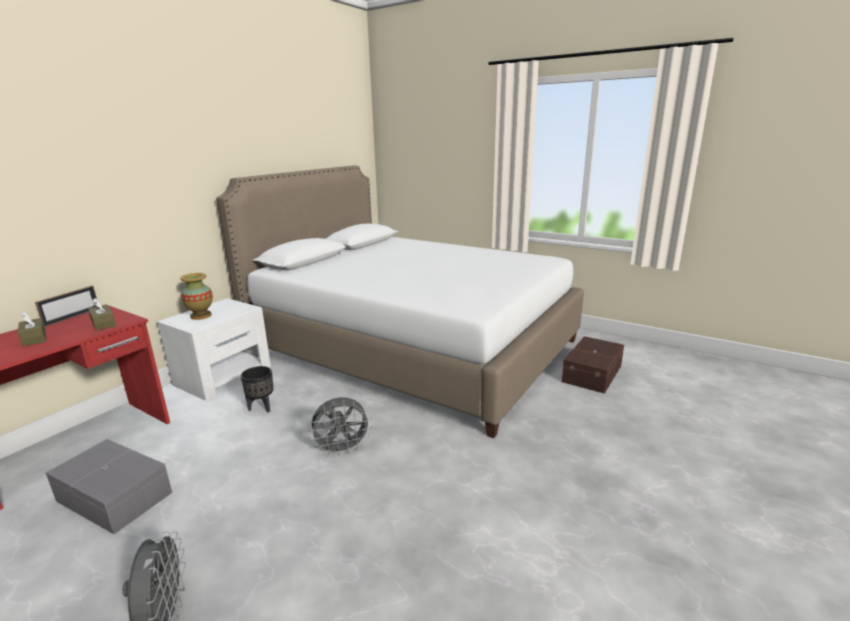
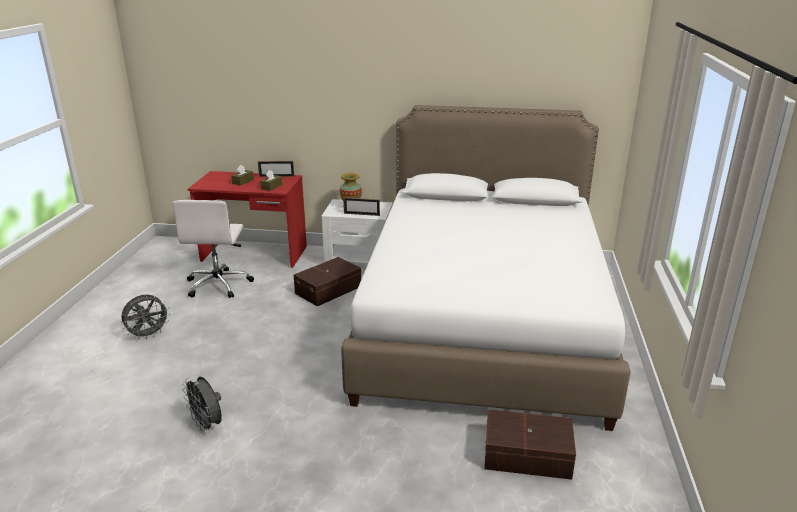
camera: 65 degrees right, 5 degrees up
(113, 498) = (219, 284): grey storage box -> white office chair
(229, 314) = (361, 214): none -> picture frame
(262, 407) = (329, 290): black planter -> brown storage box
(342, 449) = (297, 339): grey fan -> grey fan (207, 425)

